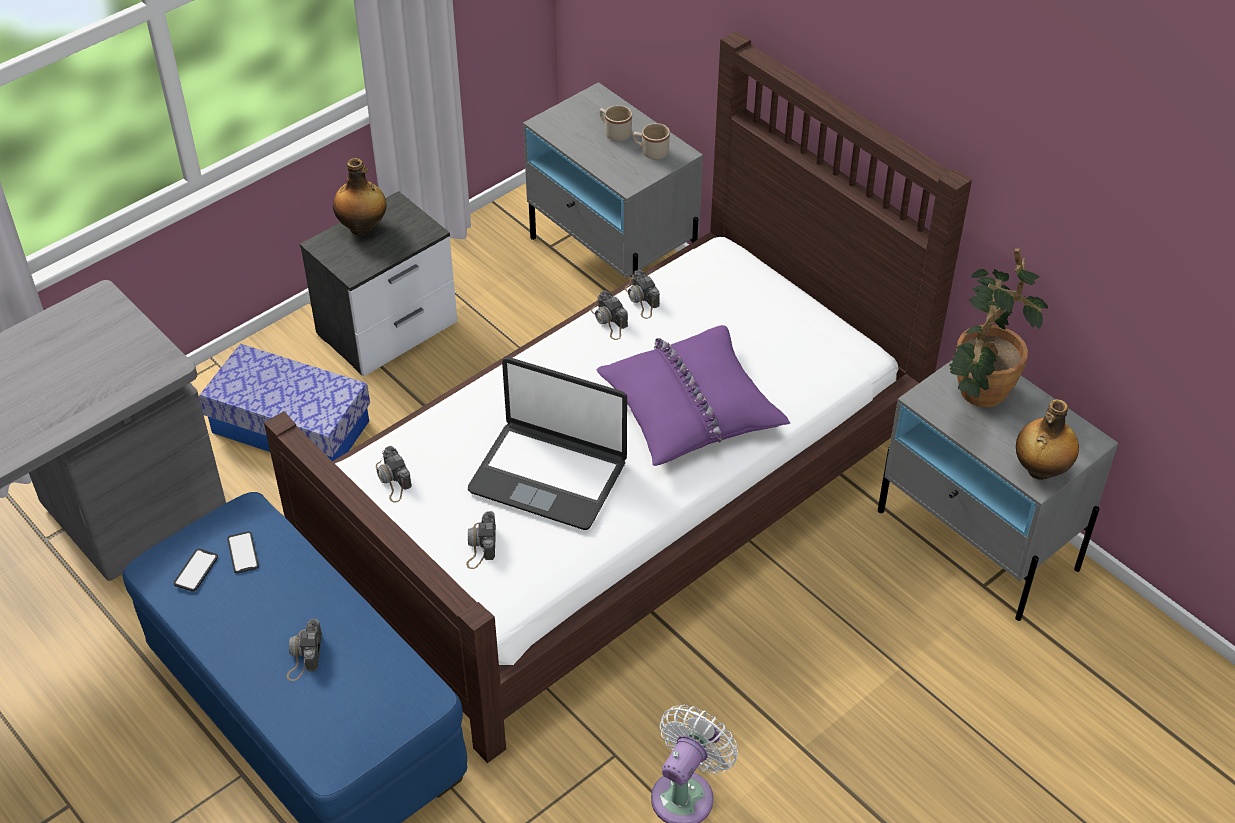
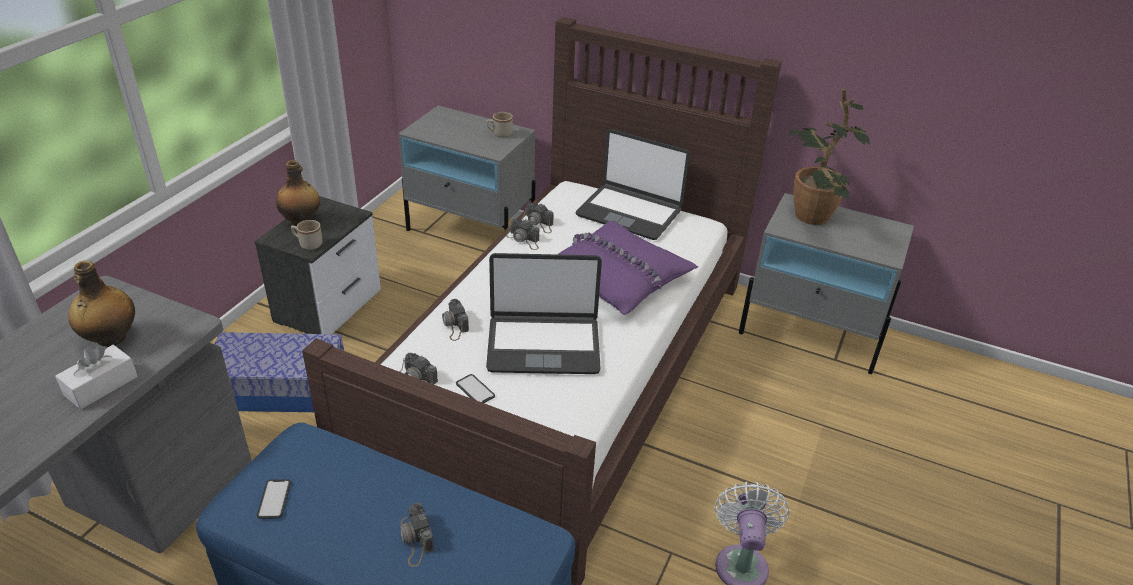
camera: 25 degrees left, 10 degrees down
(63, 415) = (101, 386): none -> white tissue box
(243, 553) = (313, 472): phone -> phone (475, 390)
(481, 545) = (521, 407): camera -> camera (454, 325)
(614, 133) = (467, 128): beige mug -> beige mug (308, 244)
(769, 312) = (629, 212): none -> laptop
(1040, 470) = (884, 250): bottle -> bottle (111, 339)

